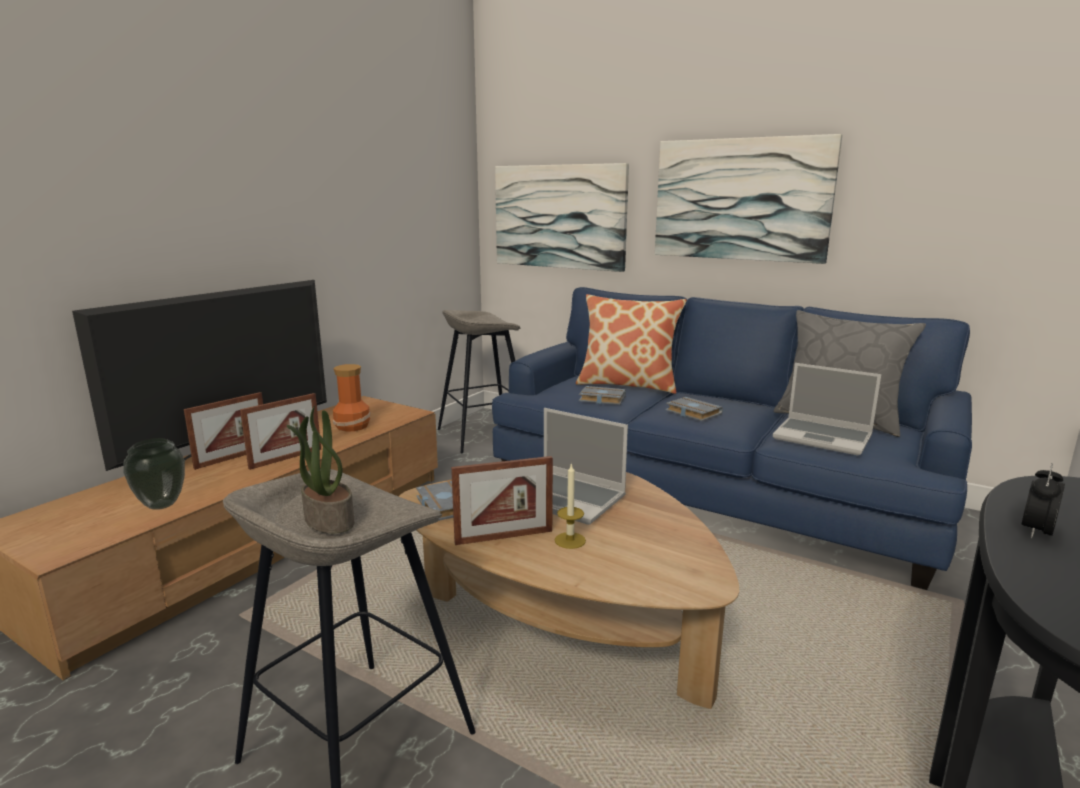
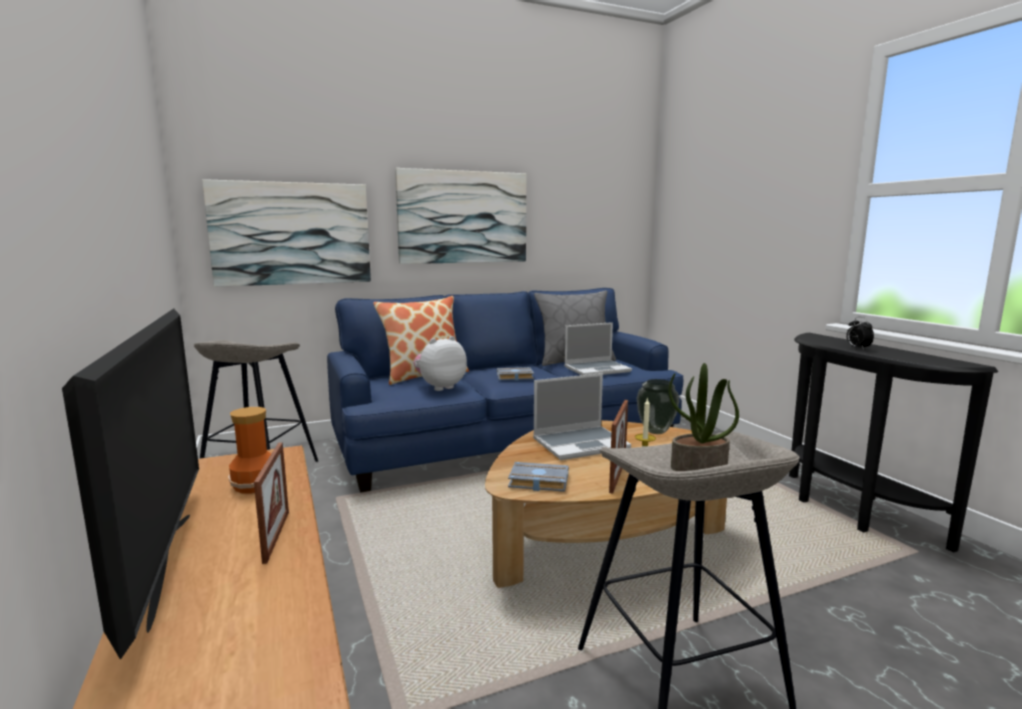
camera: 55 degrees left, 5 degrees down
(161, 505) = (273, 644): vase -> vase (656, 431)
(232, 458) = (203, 569): picture frame -> none
(601, 399) = (440, 387): grey book -> plush toy

